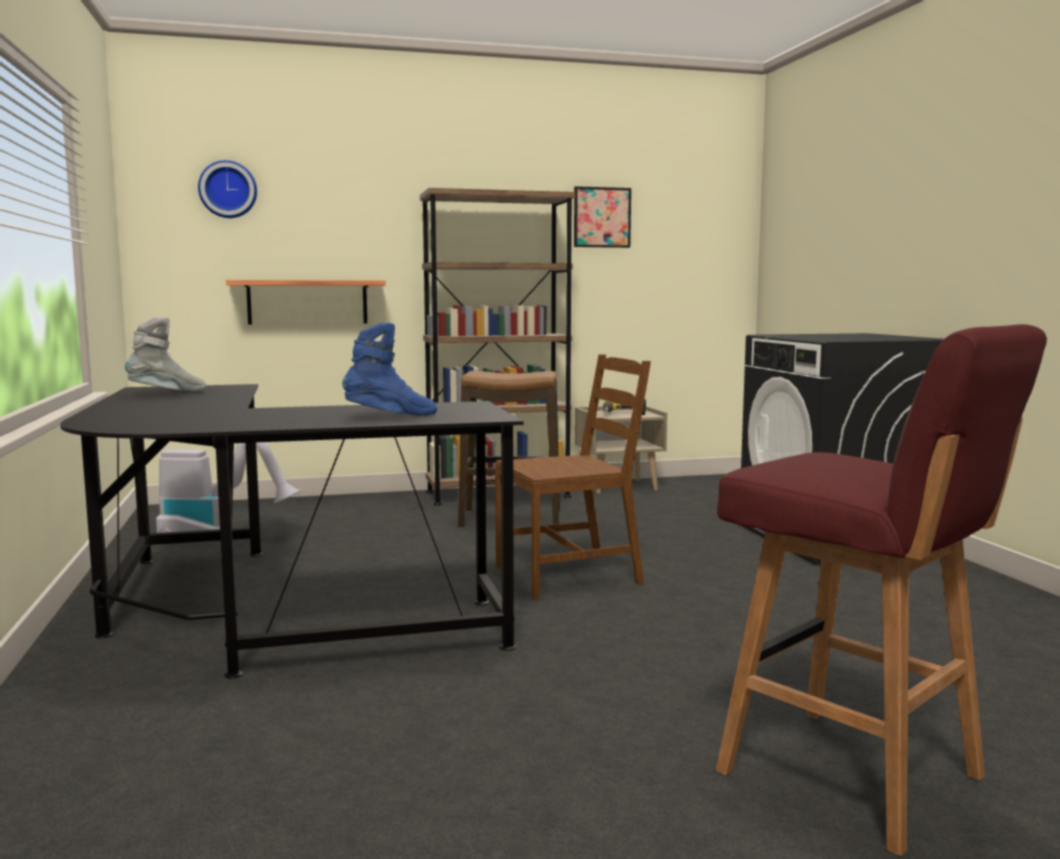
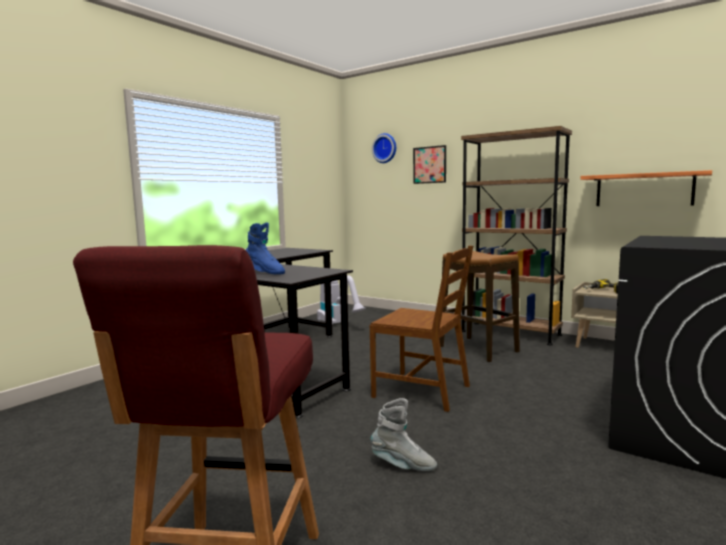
camera: 50 degrees right, 0 degrees up
(168, 393) = (278, 252): grey boot -> grey boot (403, 465)
(307, 302) = (419, 206): shelf -> shelf (643, 190)
(602, 217) = (613, 140): picture -> picture (429, 165)

